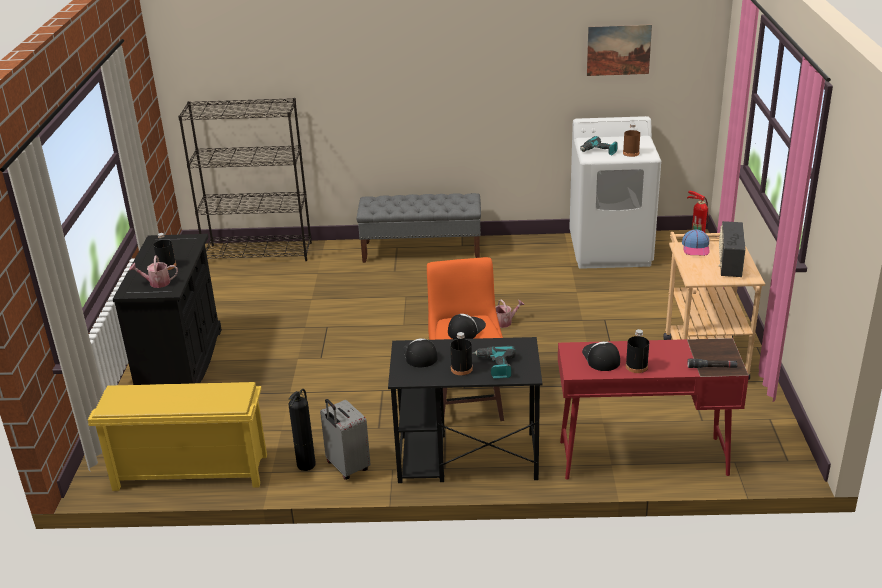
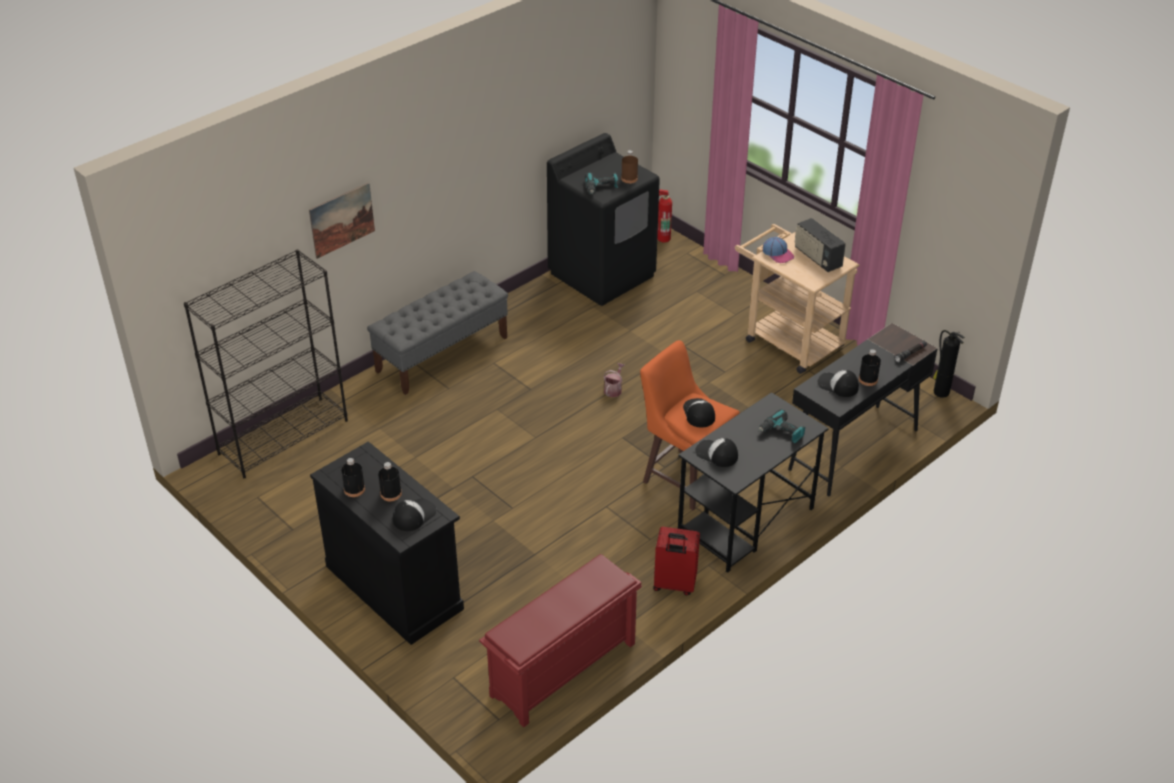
camera: 45 degrees left, 10 degrees up
(156, 283) = (414, 515): watering can -> cap
(189, 473) = (562, 671): yellow shoe rack -> red shoe rack
(306, 464) = (641, 602): fire extinguisher -> fire extinguisher (940, 392)
(347, 467) = (674, 585): grey suitcase -> red suitcase
(461, 369) = (762, 448): black bottle -> black bottle (354, 489)
(611, 250) = (602, 274): white washing machine -> black washing machine
(618, 50) = (577, 79): picture -> picture (342, 220)
(641, 458) = (853, 449): red desk -> black desk

